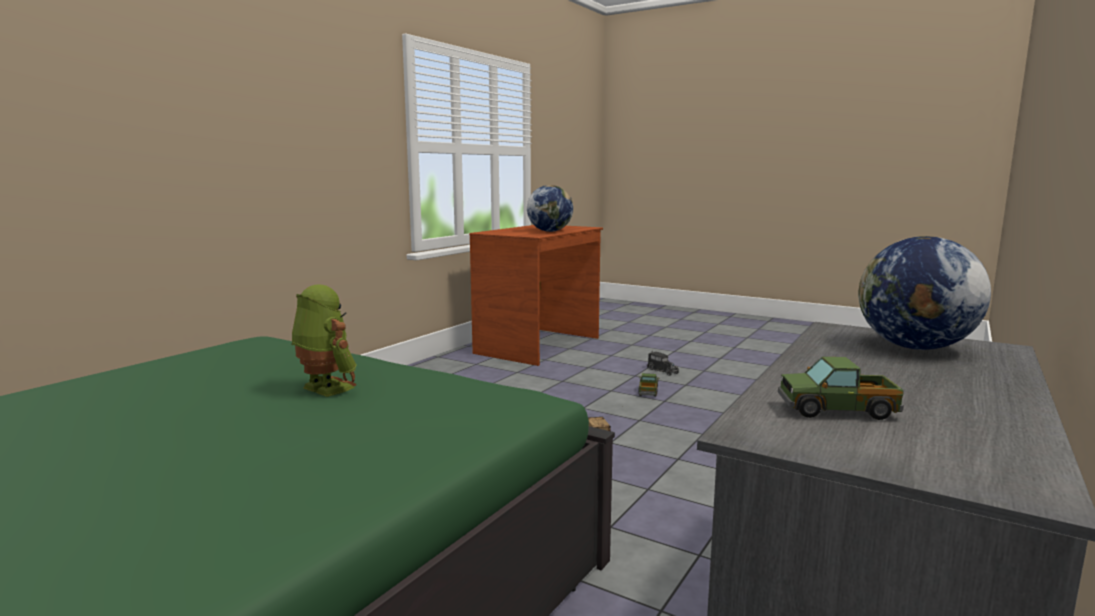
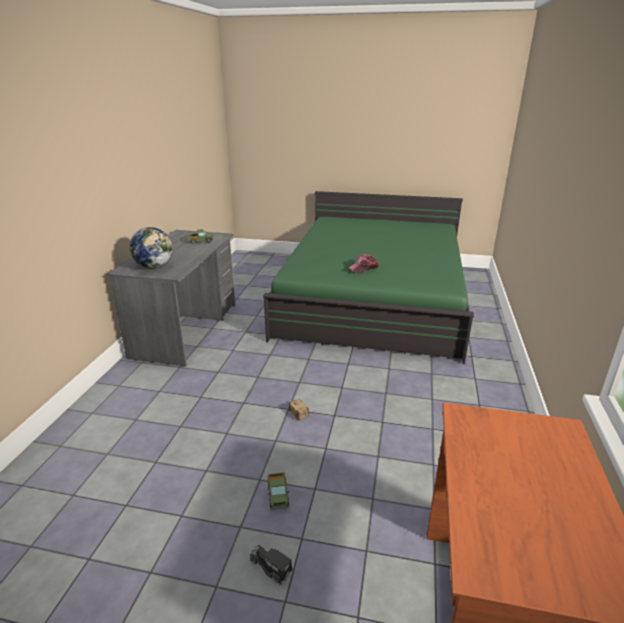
camera: 160 degrees right, 15 degrees up
(324, 389) = (363, 268): toy robot -> cap
(550, 231) = (486, 466): globe -> none

